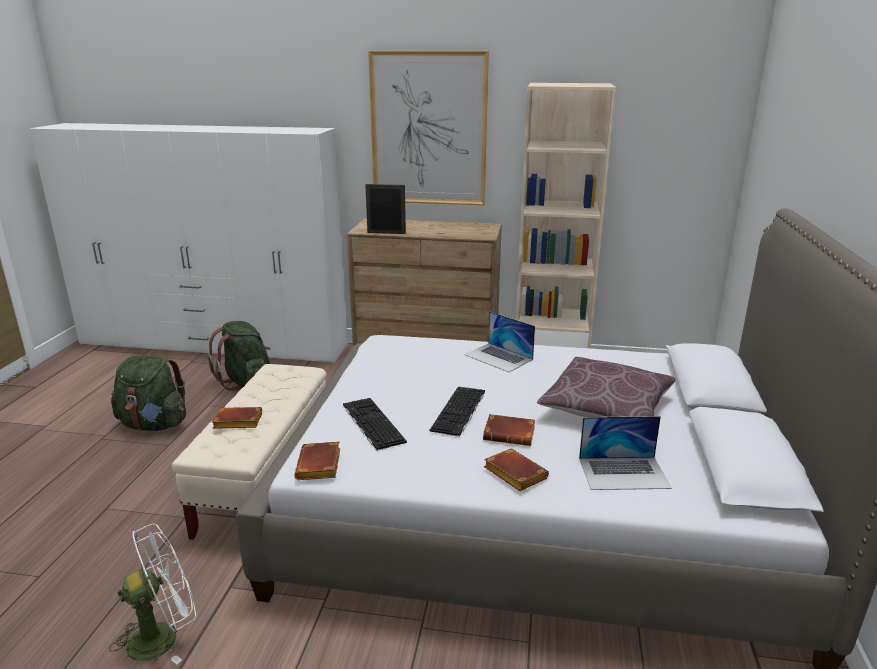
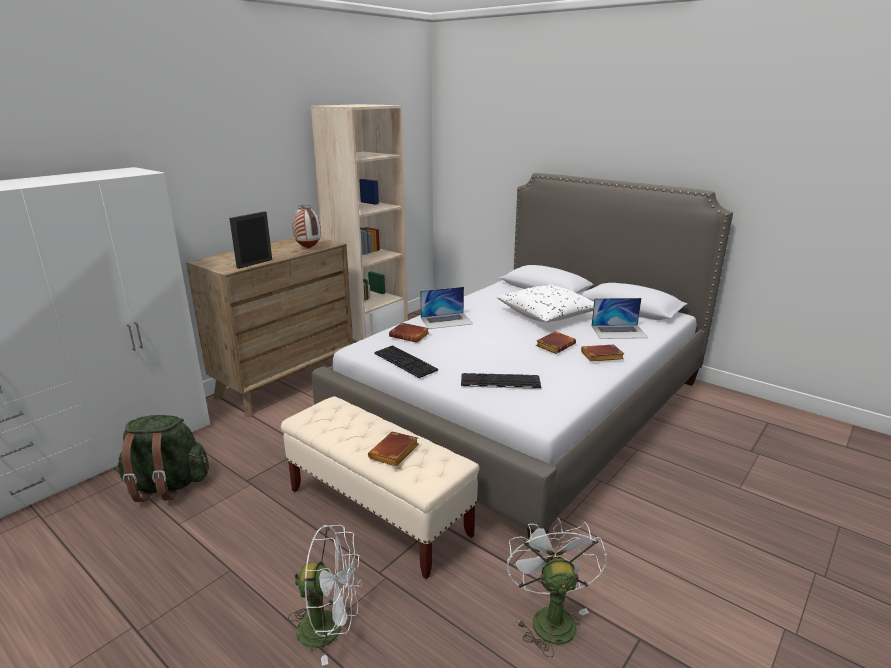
camera: 60 degrees left, 0 degrees up
(119, 512) = (330, 628): none -> white fan
(154, 425) = (166, 575): green backpack -> none
(320, 466) = (545, 413): brown book -> brown book (410, 336)
(428, 129) = (232, 157): picture -> none
(455, 234) = (308, 248): none -> vase
(459, 411) = (512, 351): keyboard -> keyboard (406, 361)
(606, 408) = (547, 315): brown pillow -> white pillow
(624, 473) = (619, 331): laptop -> laptop turned 60 degrees clockwise

